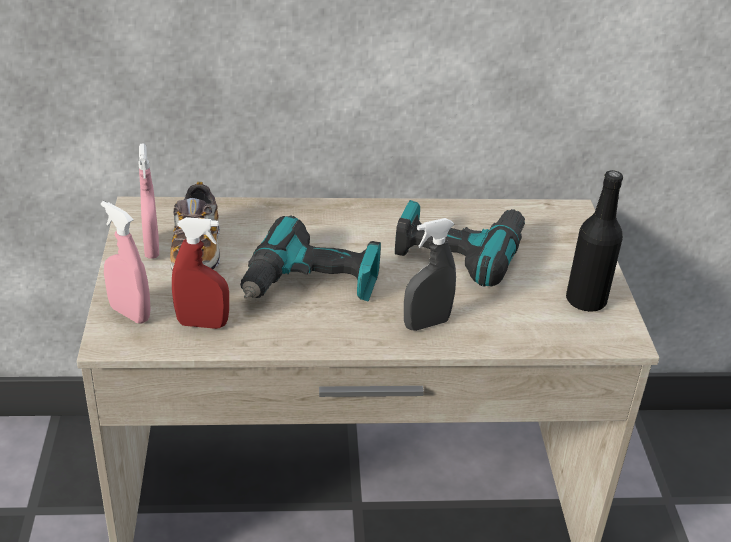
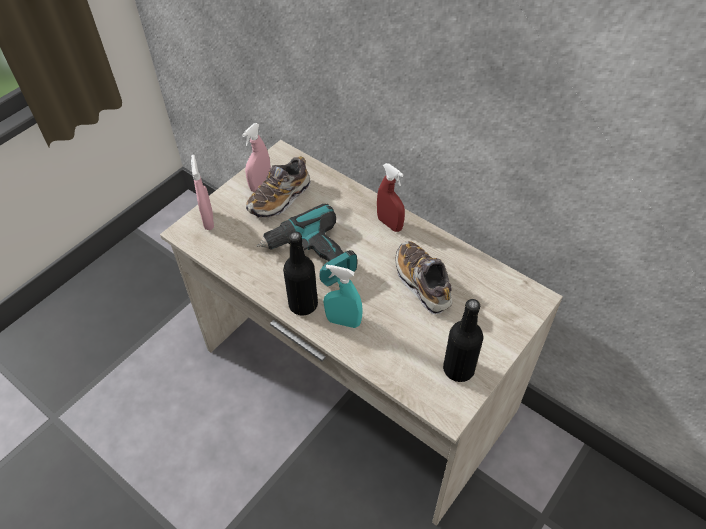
camera: 45 degrees right, 15 degrees up
(202, 324) = (233, 247): red spray bottle -> red spray bottle (390, 224)
(362, 332) = (303, 304): none -> black bottle
(426, 324) = (343, 321): grey spray bottle -> turquoise spray bottle
(459, 251) = (422, 283): power drill -> shoe

